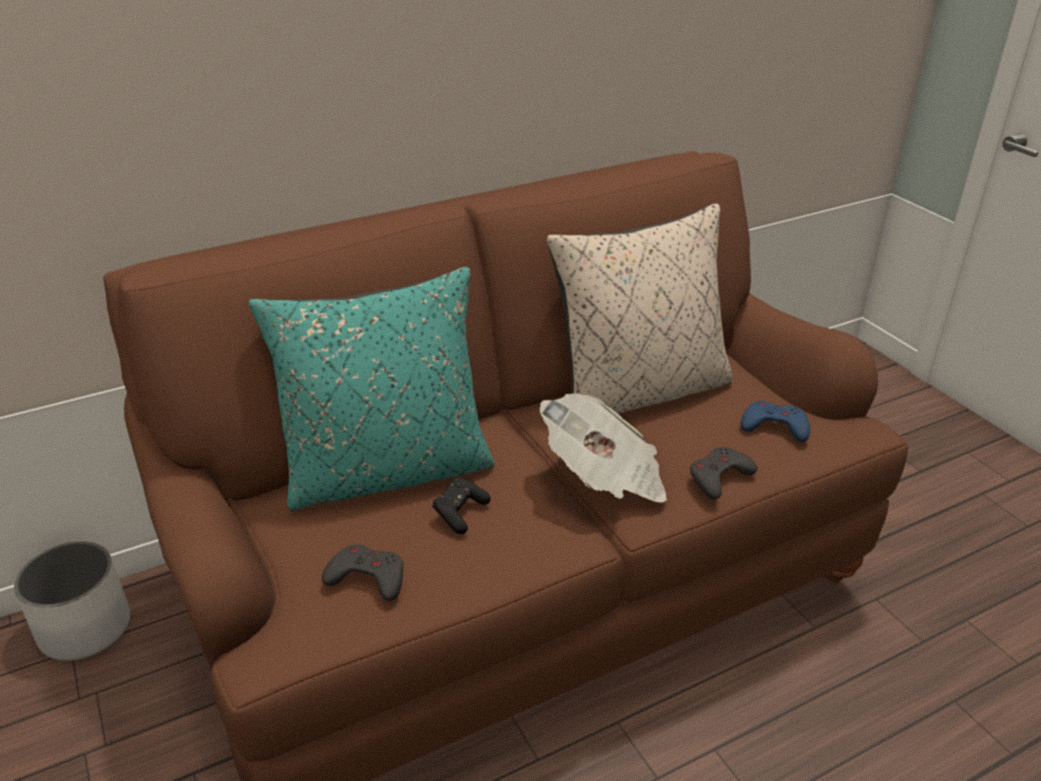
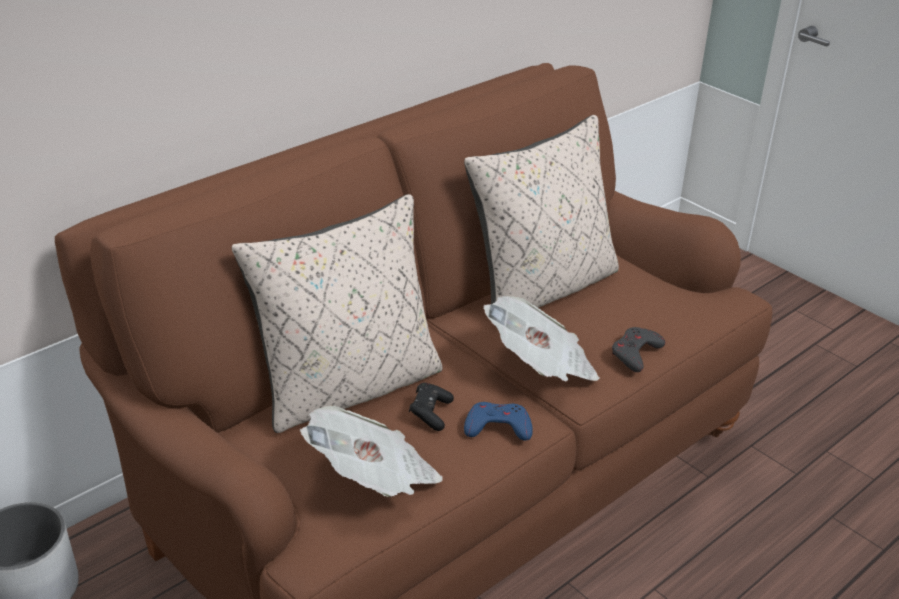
camera: 15 degrees left, 0 degrees up
(367, 577) = (374, 478): grey game controller -> newspaper
(388, 471) = (349, 387): turquoise pillow -> beige pillow
(774, 426) = (666, 304): blue game controller -> blue game controller (497, 427)

